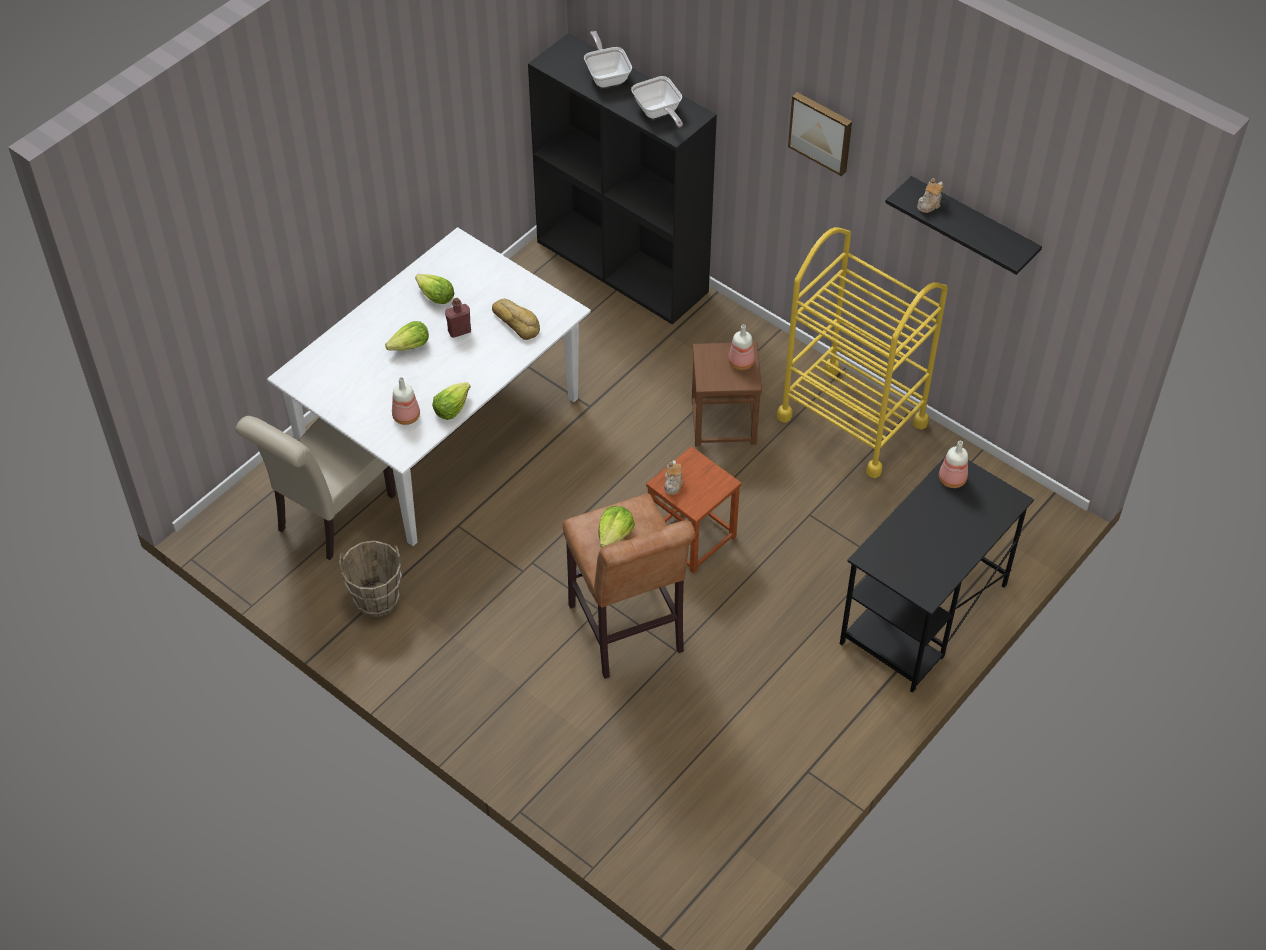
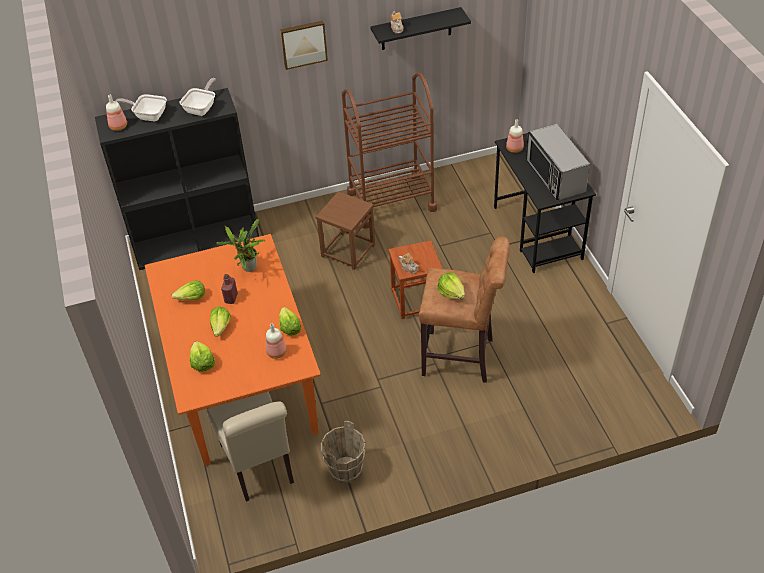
camera: 55 degrees left, 5 degrees down
(347, 360) = (202, 363): none -> lettuce
(441, 433) = (243, 380): white dining table -> orange dining table
(516, 321) = (248, 269): bread -> potted plant
(658, 113) = (202, 108): frying pan -> frying pan turned 75 degrees counterclockwise
(741, 362) = (346, 203): bottle -> bottle (118, 126)
(852, 420) = (391, 201): yellow cart -> brown cart
(930, 550) = (555, 176): none -> microwave

